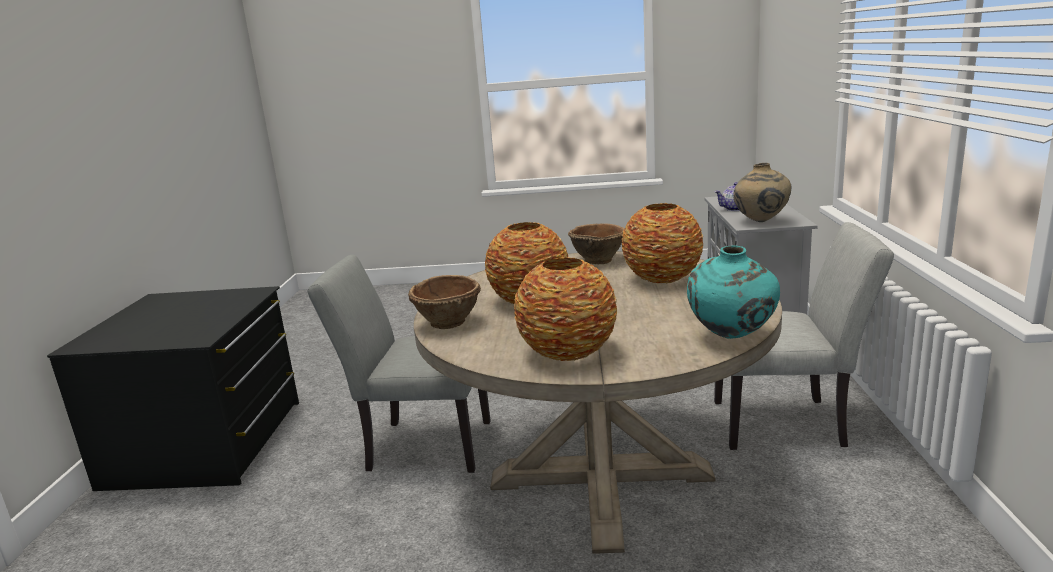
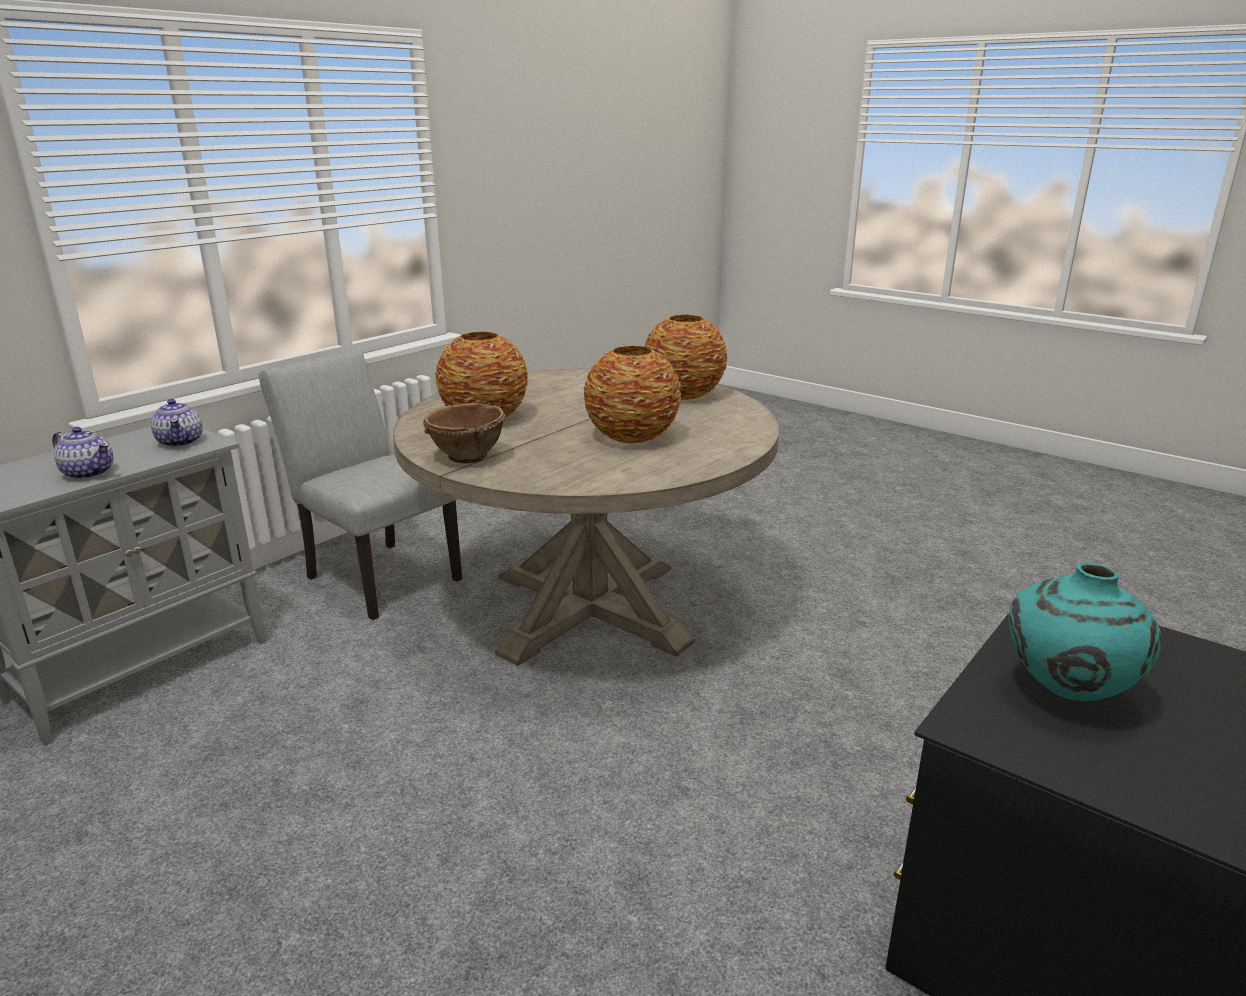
camera: 145 degrees left, 5 degrees up
(419, 445) = (724, 732): grey chair -> none
(449, 323) = (735, 440): brown bowl -> none
(731, 337) = (572, 374): turquoise vase -> turquoise vase (1065, 694)
(760, 222) = (181, 442): beige vase -> teapot

